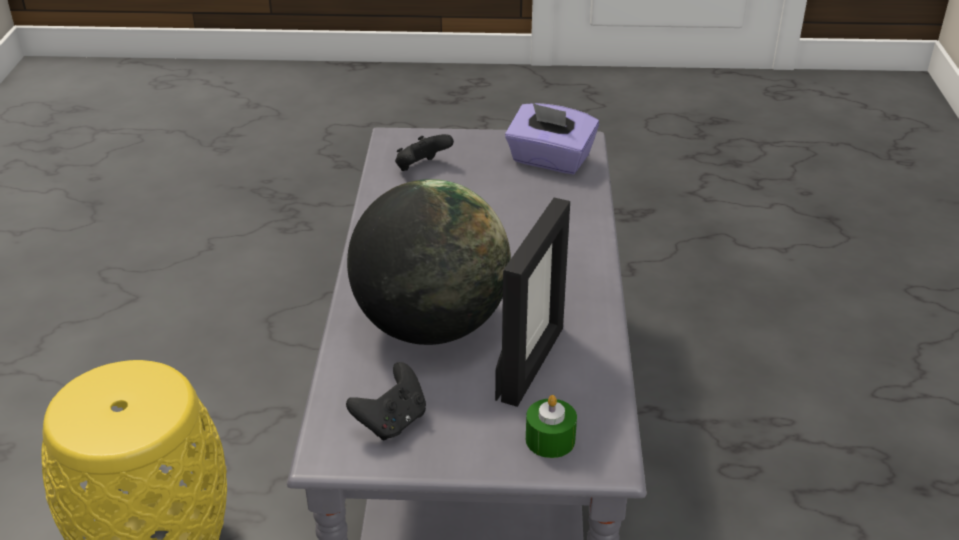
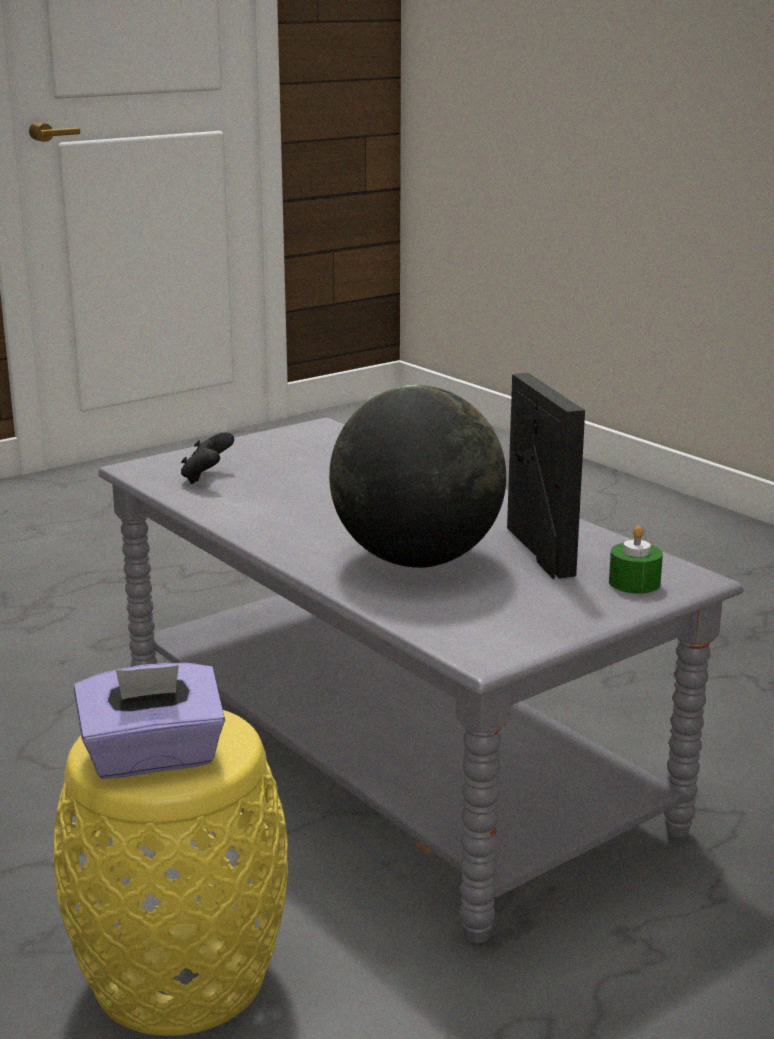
camera: 40 degrees left, 15 degrees down
(392, 422) = (498, 619): black game controller -> none
(550, 160) = (317, 443): purple tissue box -> purple tissue box (153, 758)

